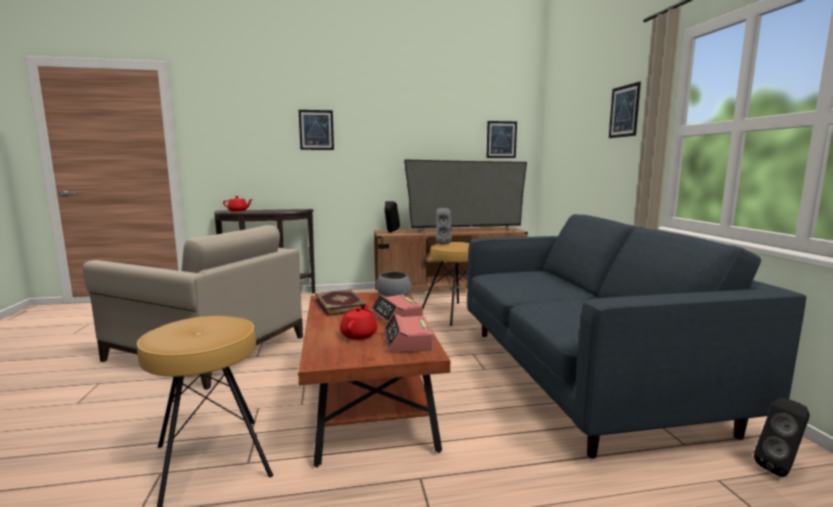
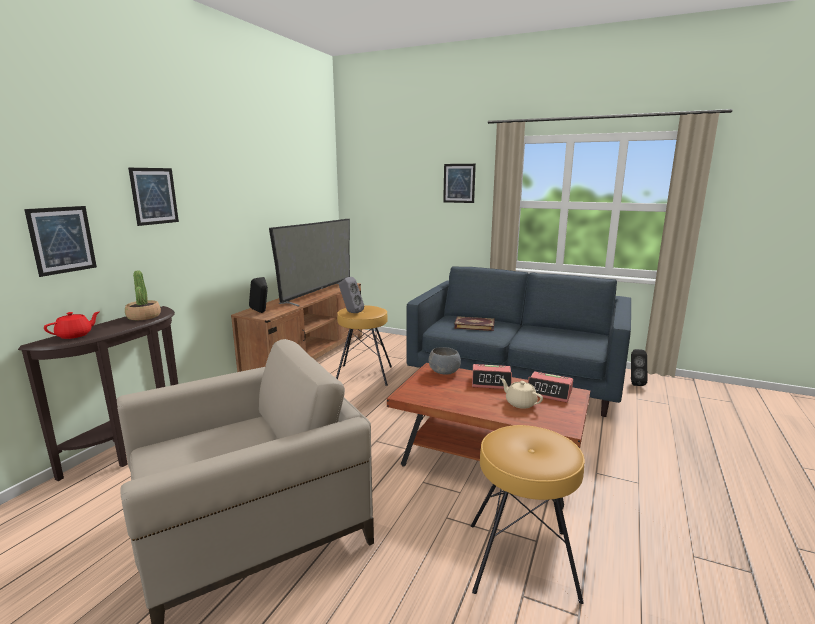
camera: 55 degrees left, 5 degrees up
(284, 210) = (143, 316): none -> potted plant
(341, 304) = (435, 392): book -> book (474, 325)
(359, 334) = (520, 403): red teapot -> beige teapot
(501, 139) = (316, 196): picture -> picture (62, 240)

